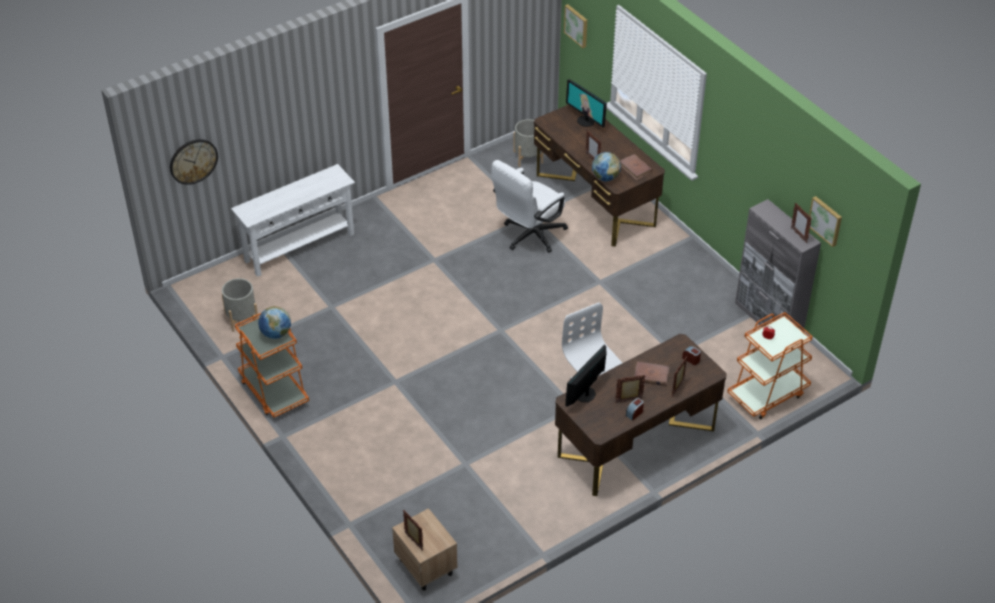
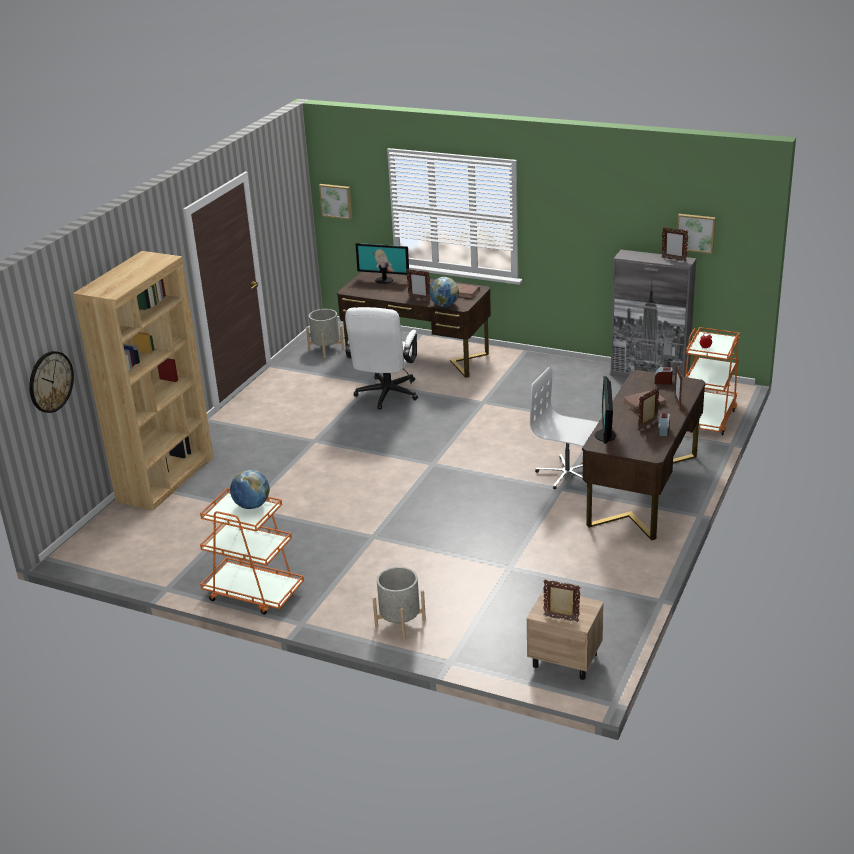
camera: 30 degrees left, 15 degrees down
(242, 318) = (158, 552): grey planter -> grey planter (400, 623)
(299, 247) = (166, 479): white console table -> brown bookcase

